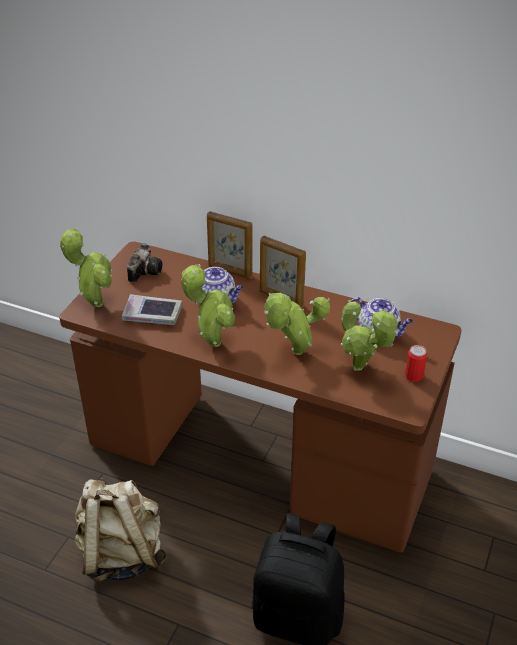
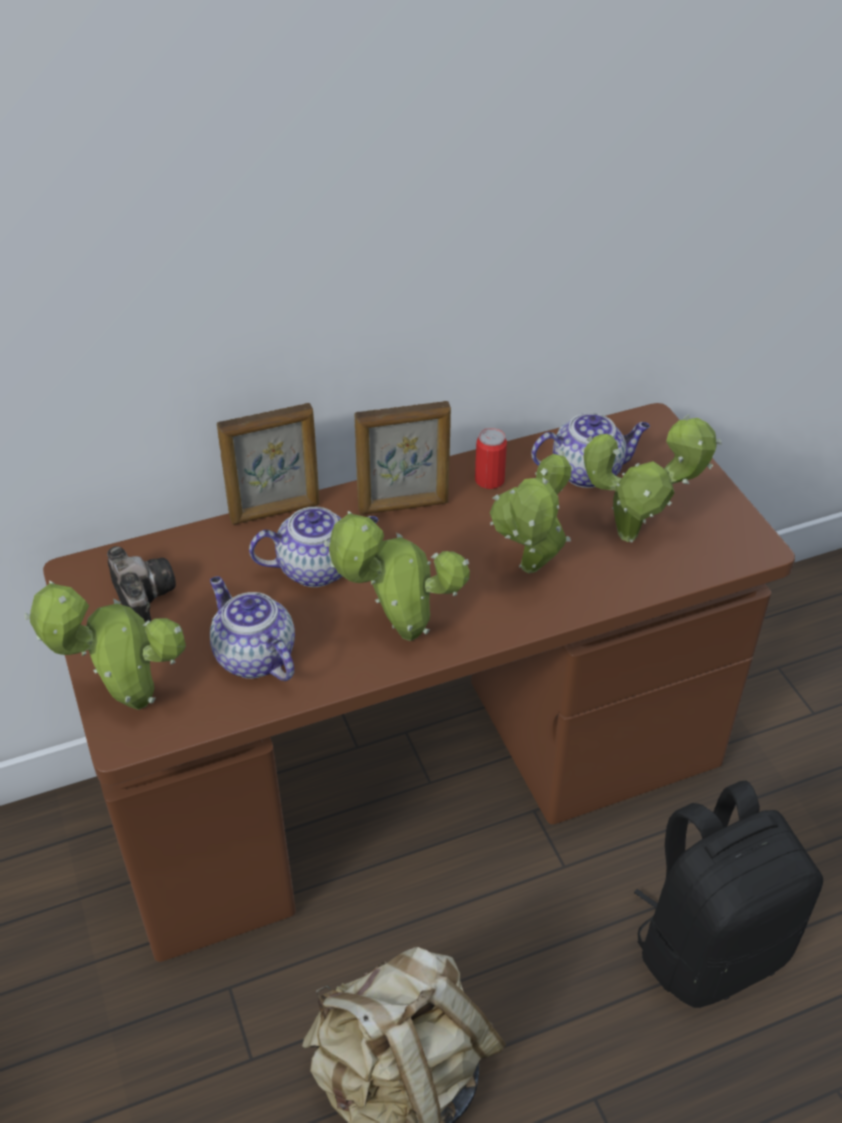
camera: 45 degrees left, 5 degrees up
(152, 314) = (253, 656): book -> teapot
(414, 376) = (702, 501): can -> can (489, 480)

